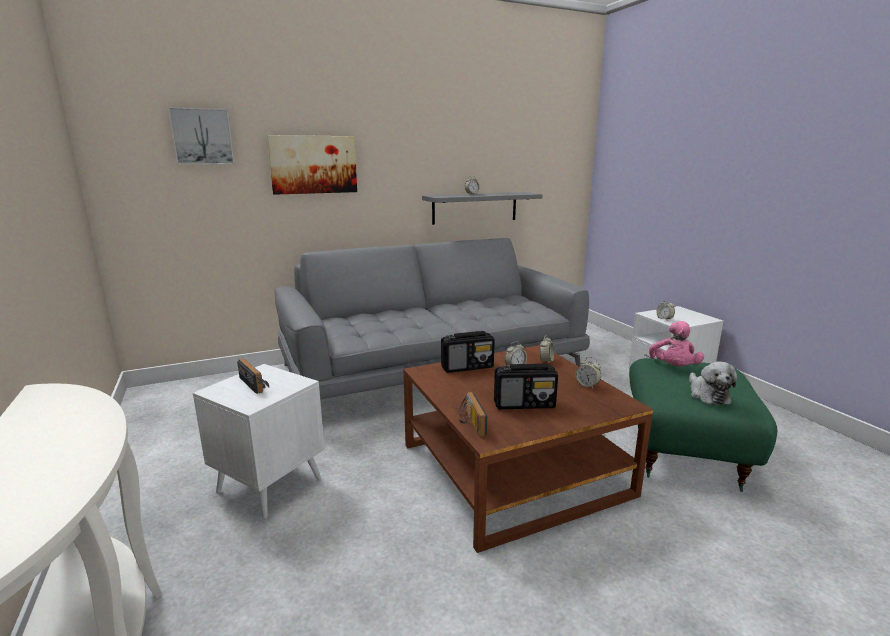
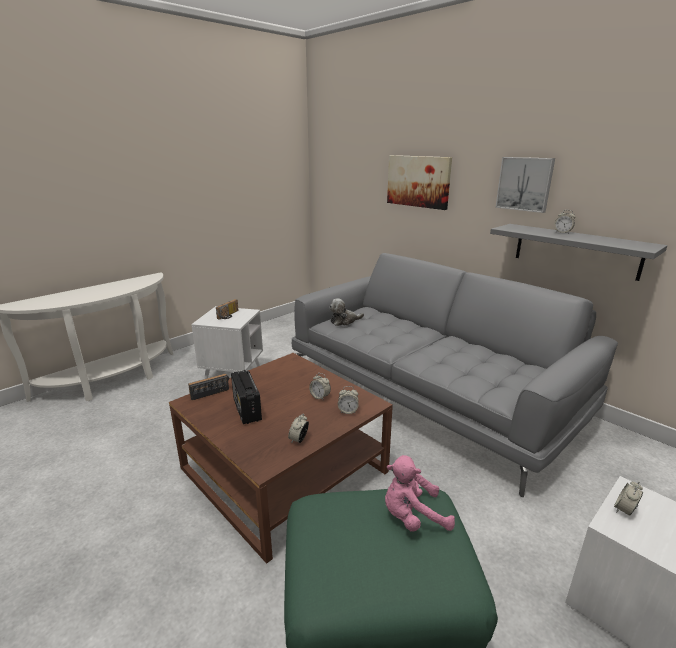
camera: 70 degrees right, 5 degrees up
(202, 136) = (358, 156): picture -> picture (525, 184)
(467, 367) = (309, 375): radio -> none
(707, 394) = (333, 544): plush toy -> plush toy (344, 321)

